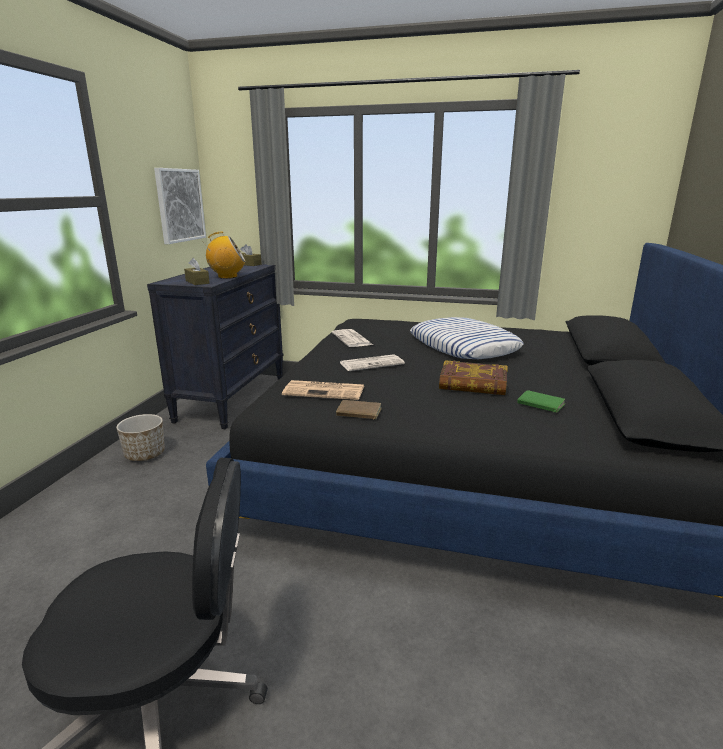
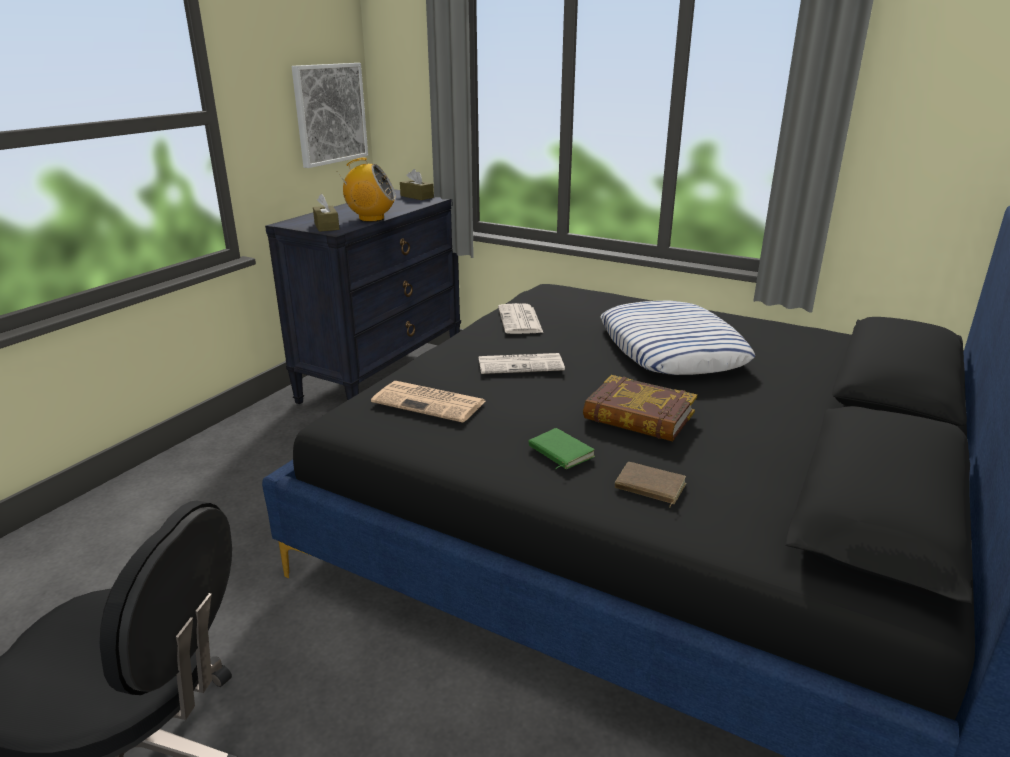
camera: 15 degrees right, 5 degrees up
(145, 454) = (248, 443): planter -> none
(358, 413) = (452, 442): brown book -> brown book (649, 487)
(540, 404) = (715, 464): green book -> green book (559, 452)

